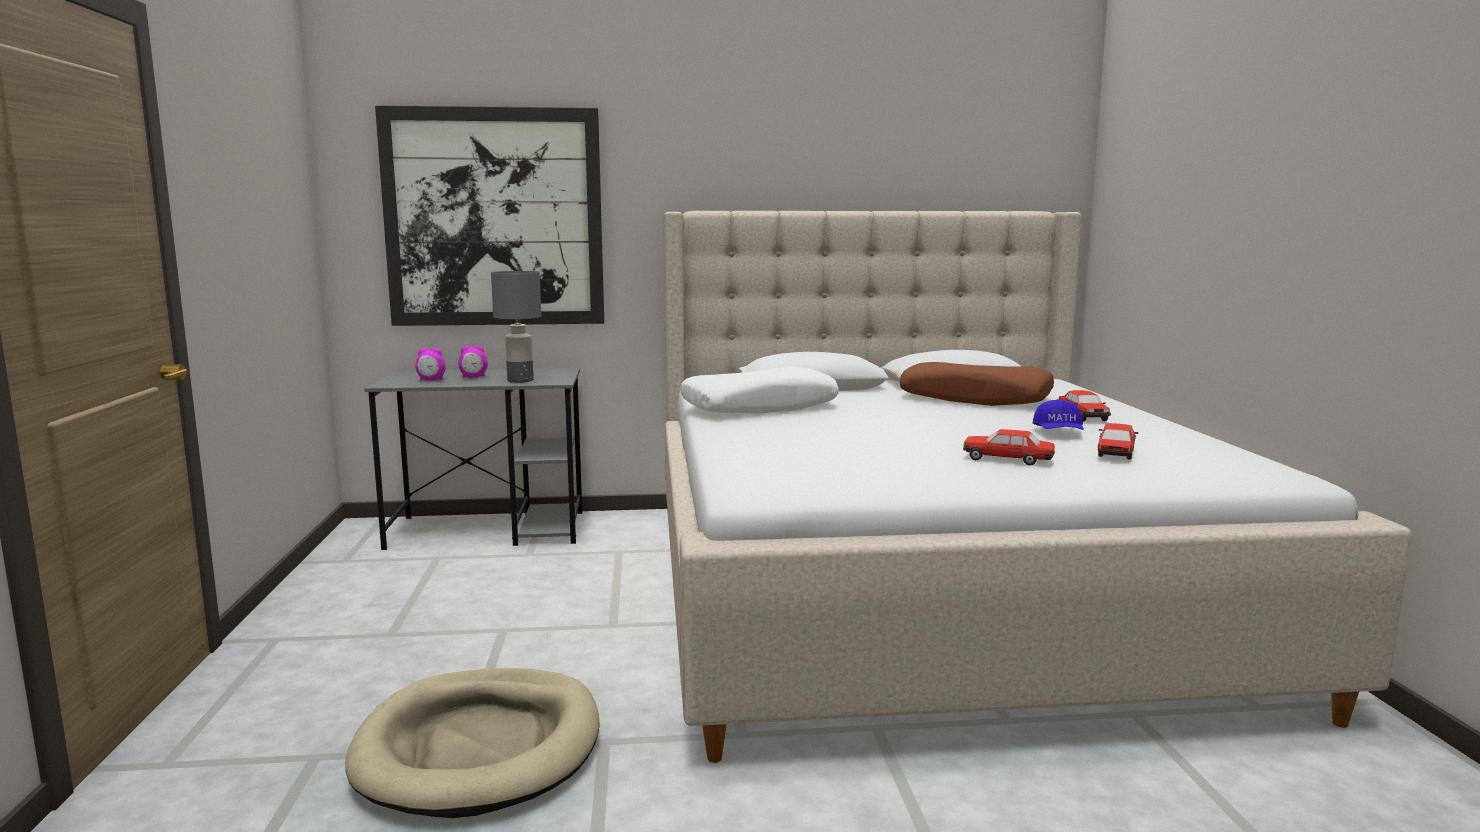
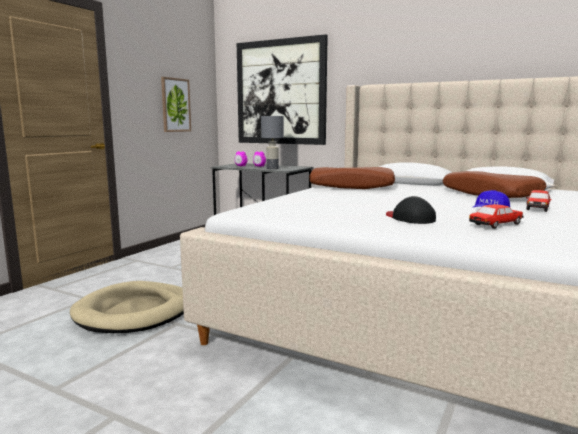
camera: 35 degrees right, 0 degrees up
(268, 250) = (175, 105): none -> picture
(759, 407) = (351, 186): white pillow -> brown pillow
(1008, 459) = (409, 218): toy car -> black cap

